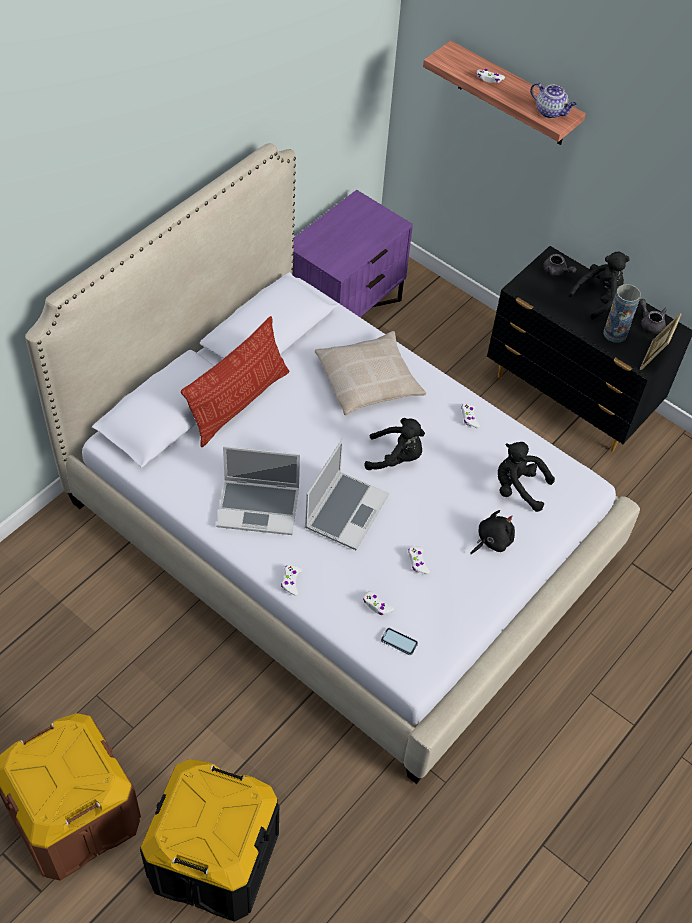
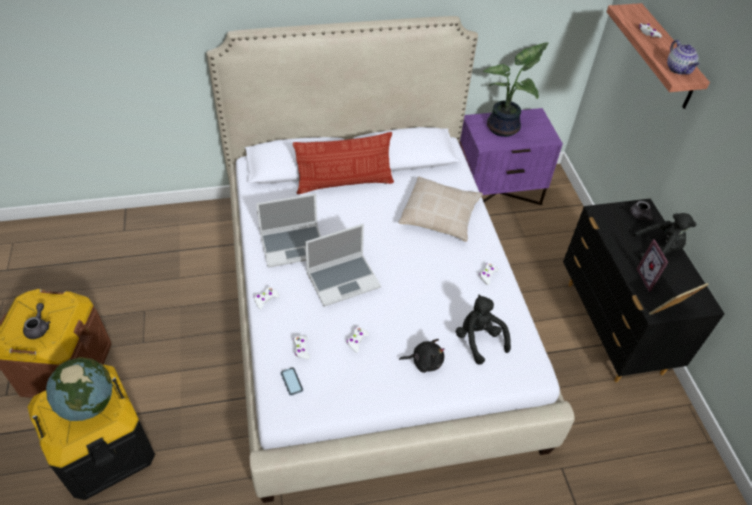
camera: 40 degrees right, 5 degrees down
(216, 807) = (88, 404): none -> globe
(259, 507) = (293, 245): laptop -> laptop turned 60 degrees counterclockwise
(342, 237) = (505, 128): none -> potted plant
(396, 457) = (411, 269): black plush toy -> none
(615, 333) = (650, 279): vase -> picture frame
(650, 323) = (688, 288): grey teapot -> grey teapot (39, 327)

